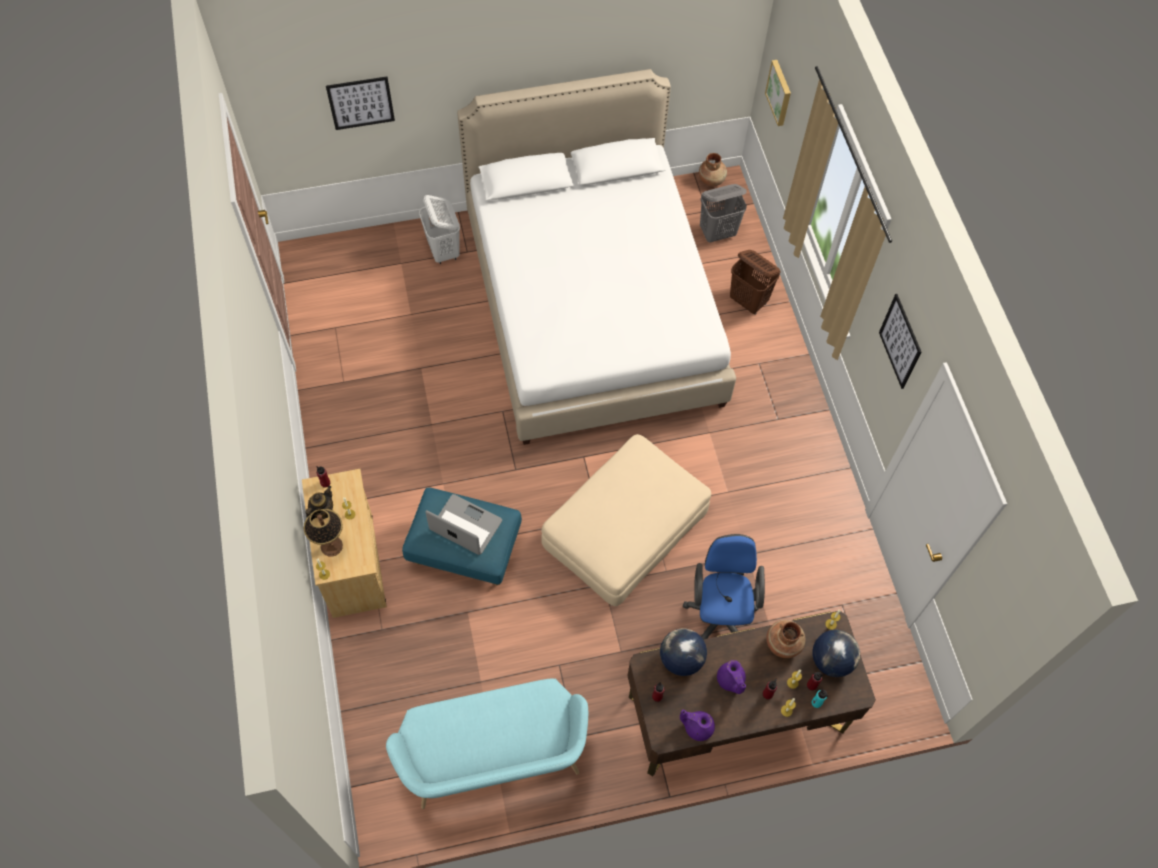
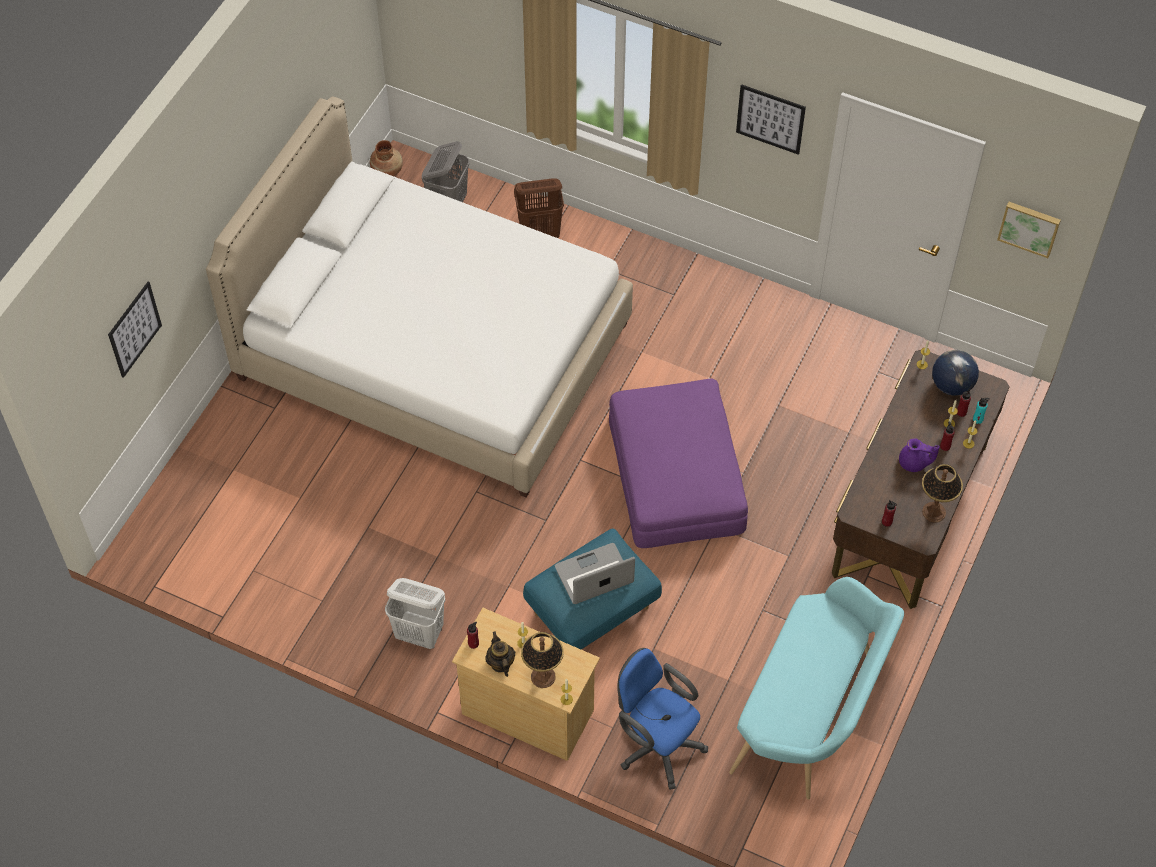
camera: 50 degrees left, 5 degrees down
(444, 251) = (255, 426): white laundry basket -> white laundry basket (420, 634)
(625, 527) = (677, 474): beige ottoman -> purple ottoman
(680, 659) = (868, 484): globe -> none
(697, 727) = (934, 512): purple teapot -> table lamp
(720, 614) = (815, 461): blue office chair -> blue office chair (656, 744)
(780, 92) = (437, 31): picture -> picture (1029, 227)
(783, 643) = (912, 407): brown vase -> none

